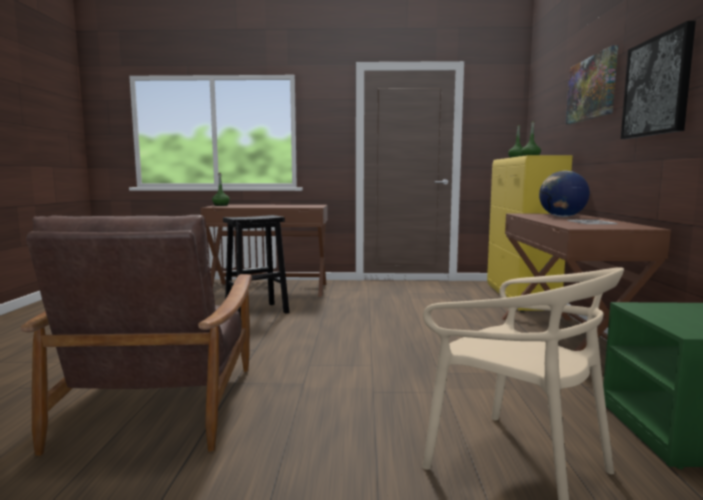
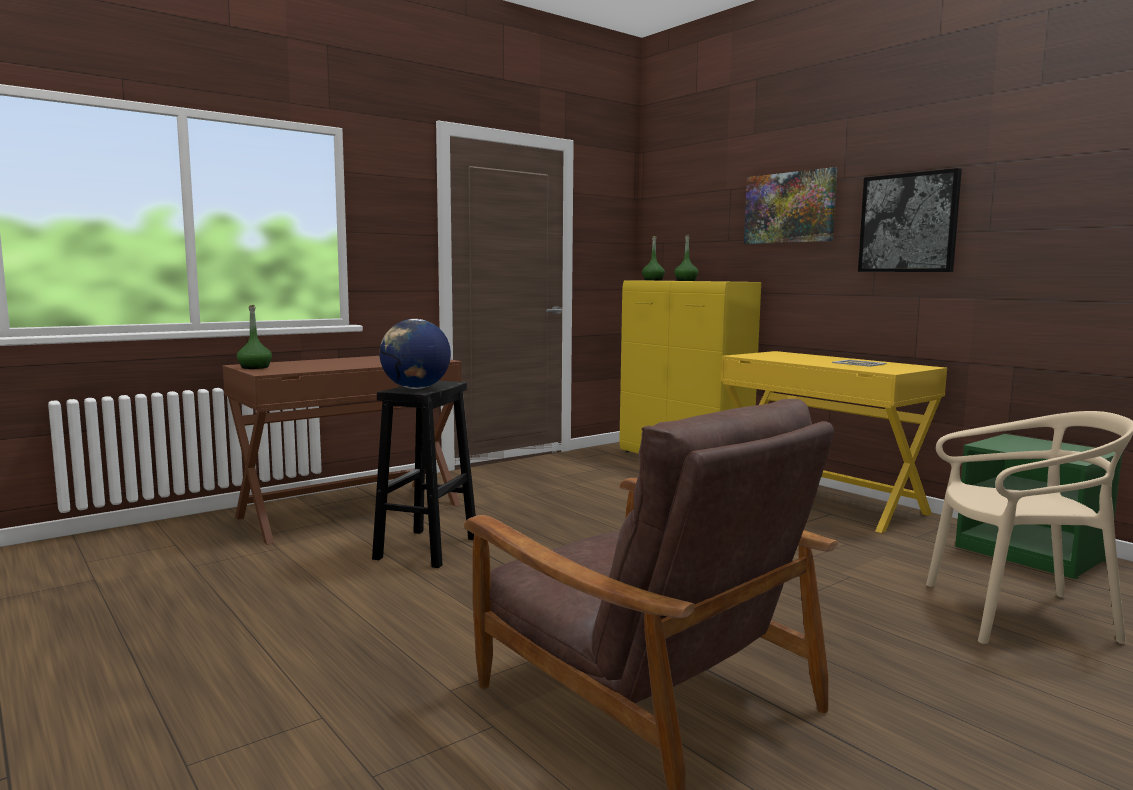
camera: 40 degrees left, 0 degrees up
(562, 216) = (796, 357): globe -> globe (415, 388)
(565, 342) = (820, 500): brown desk -> yellow desk

